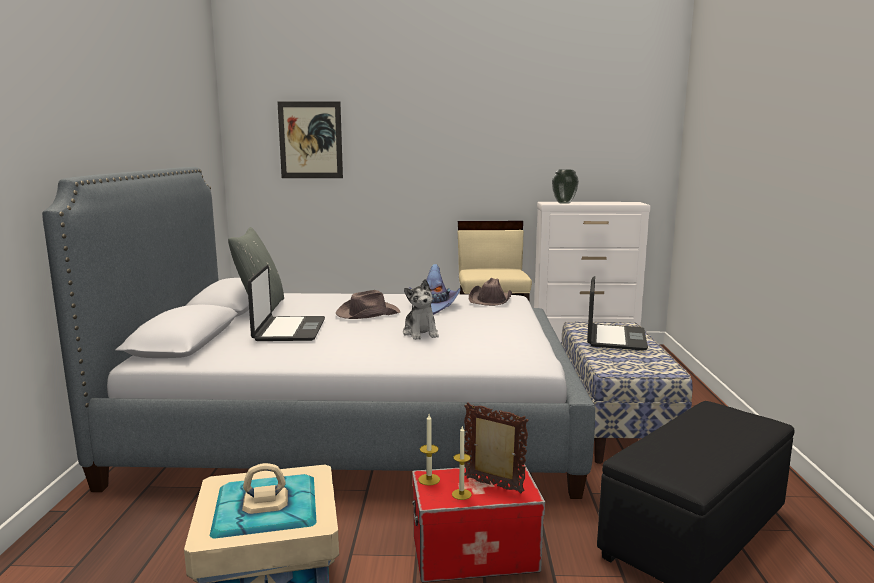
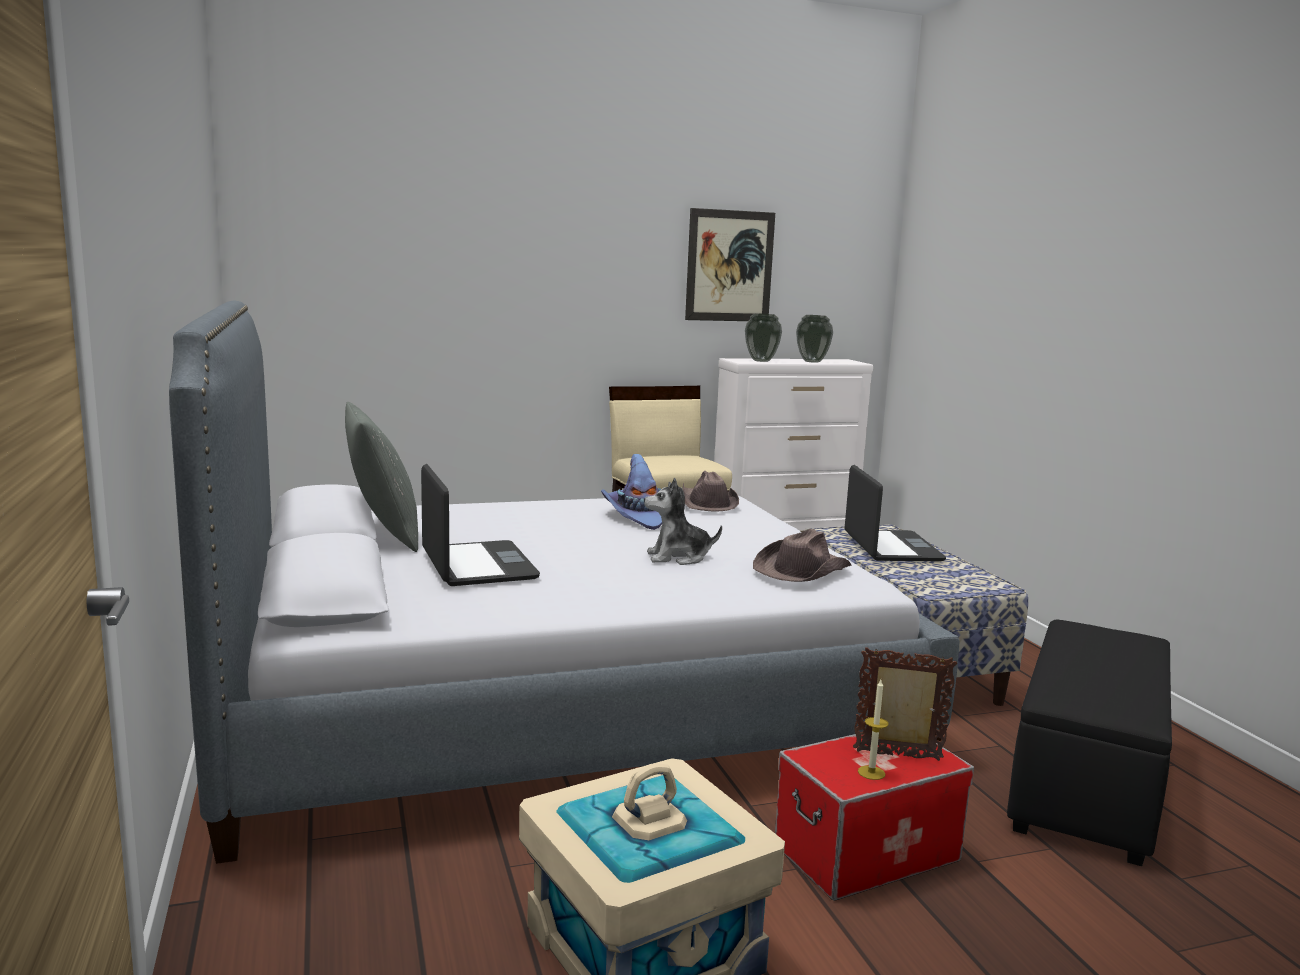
camera: 20 degrees left, 0 degrees up
(310, 140) = (379, 257): picture -> picture (729, 266)
(367, 313) = (561, 533): brown hat -> brown hat (801, 569)
(420, 333) = (678, 557): plush toy -> plush toy turned 120 degrees clockwise
(429, 479) = (813, 760): candle -> none
(604, 203) = (812, 361): none -> vase

